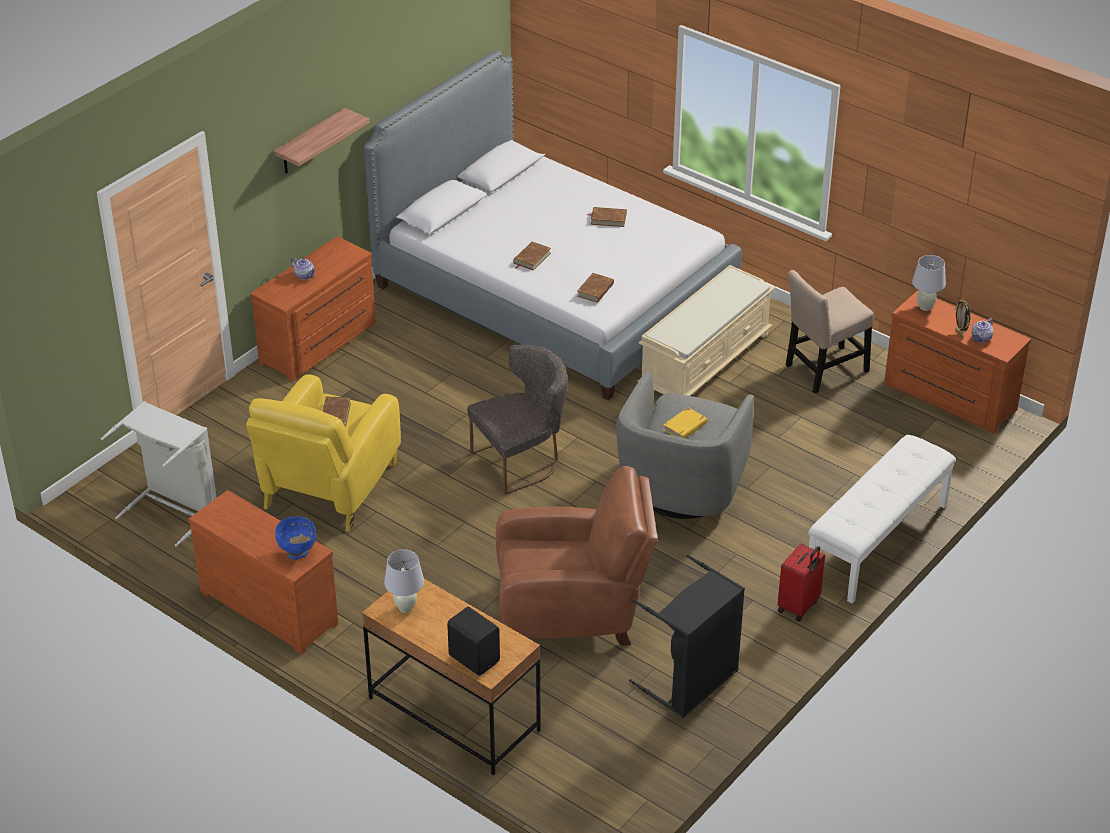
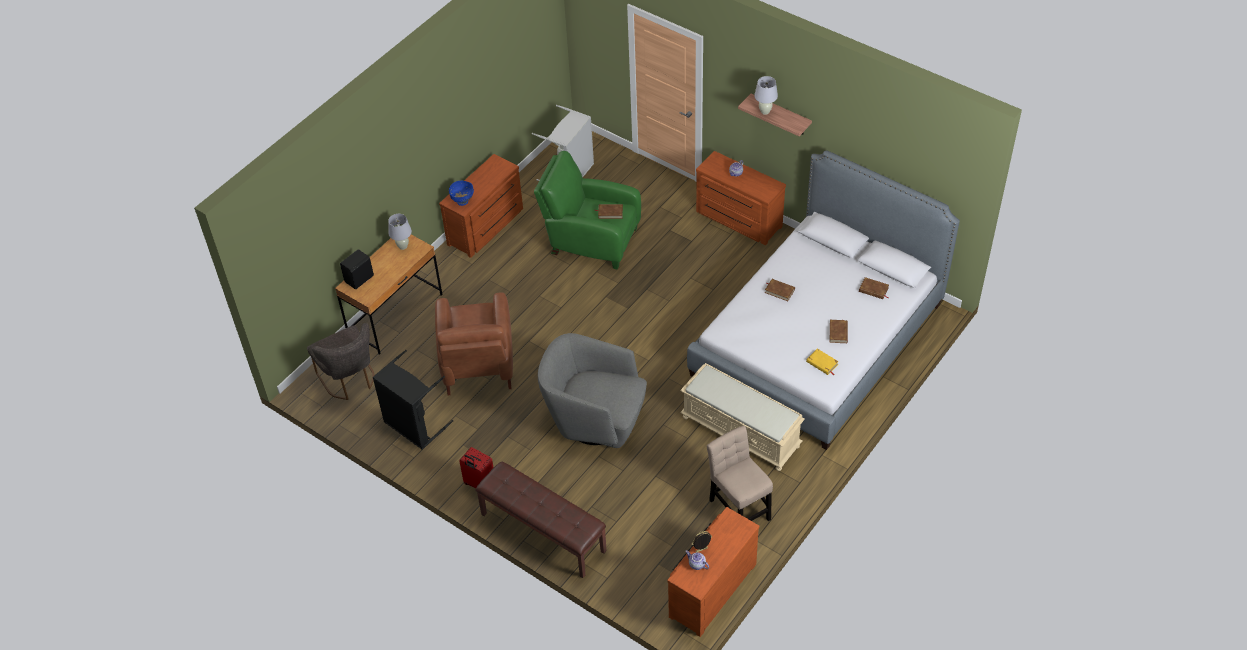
camera: 90 degrees right, 10 degrees up
(328, 488) = (591, 240): yellow armchair -> green armchair
(522, 461) = (622, 332): grey chair -> grey chair (349, 380)
(595, 290) = (742, 327): brown book -> brown book (873, 290)
(685, 426) = (601, 388): yellow book -> yellow book (822, 363)
(878, 542) = (542, 532): white bench -> brown bench
(925, 307) = (735, 529): white table lamp -> white table lamp (765, 111)

